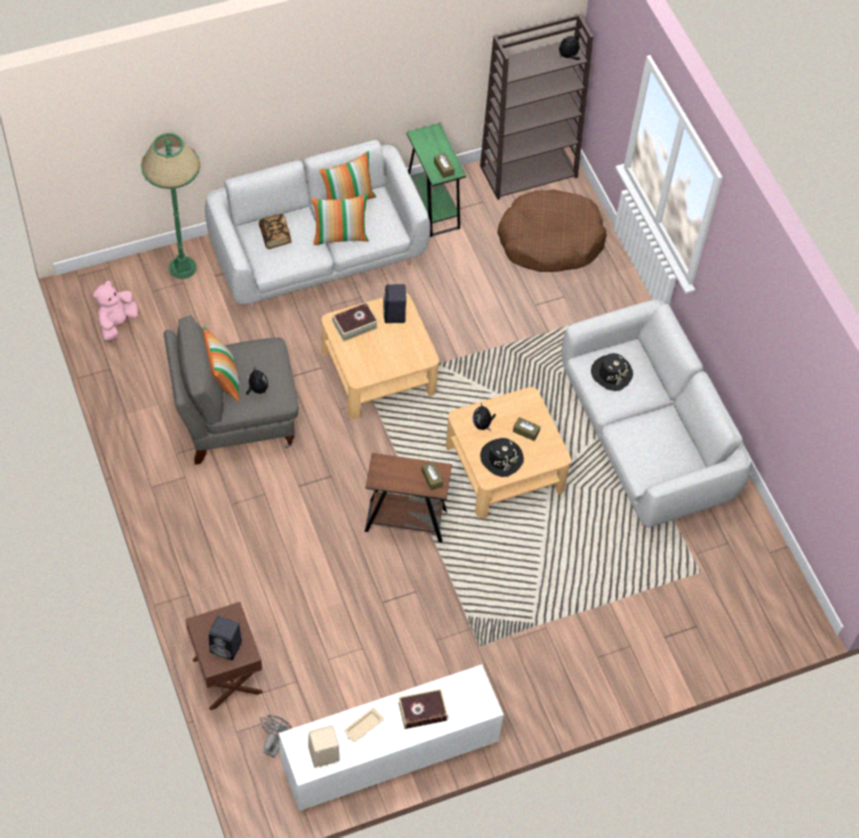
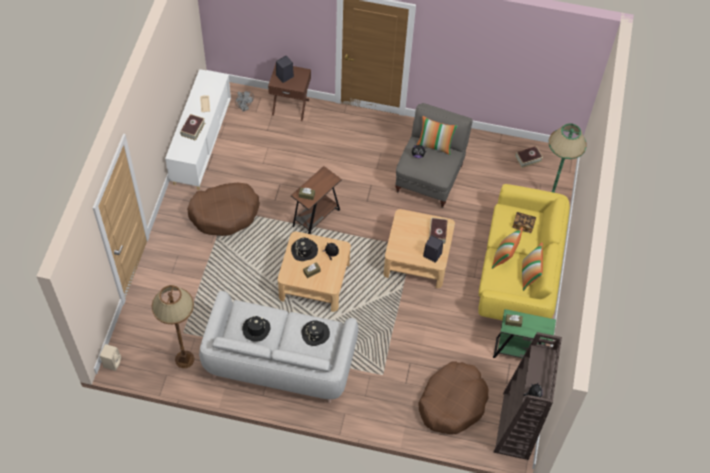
camera: 125 degrees right, 0 degrees up
(117, 323) = (528, 158): pink plush toy -> book
(317, 254) = (519, 272): grey sofa -> yellow sofa
(322, 754) = (205, 84): beige speaker -> beige speaker (112, 362)
(486, 642) = (225, 213): none -> brown dog bed
(660, 440) = (256, 329): none -> black hat
(733, 546) = (184, 359): none -> brown floor lamp

